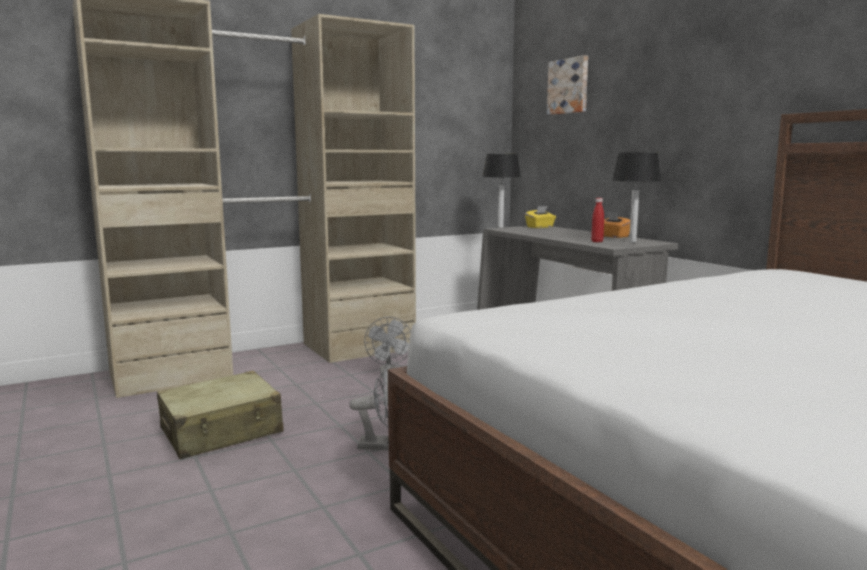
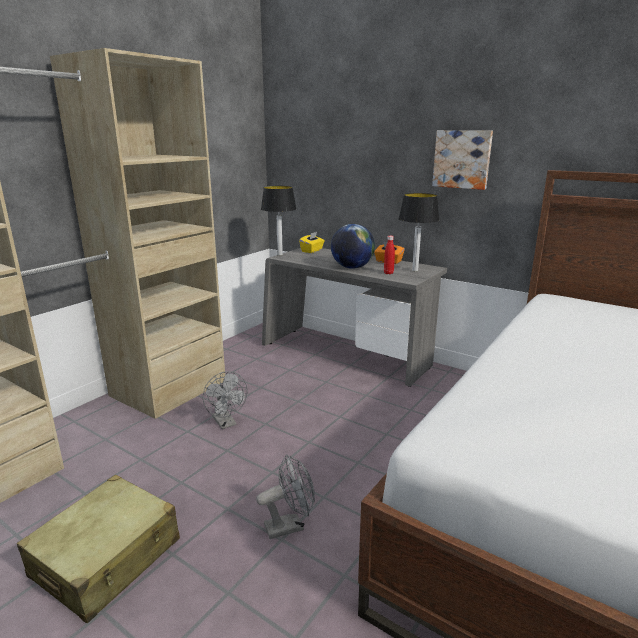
camera: 25 degrees left, 10 degrees up
(562, 237) = (352, 267): none -> globe
(569, 86) = (330, 121): picture -> picture (462, 159)

